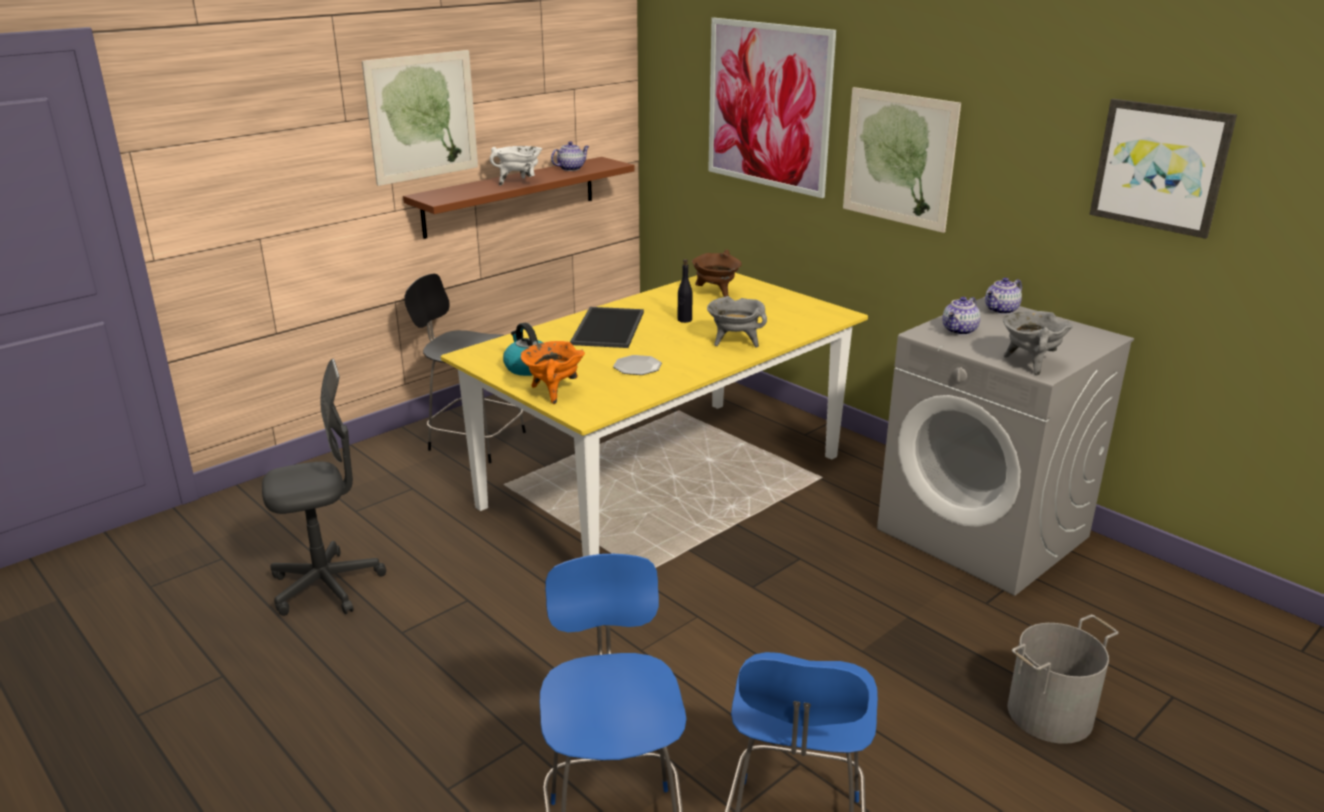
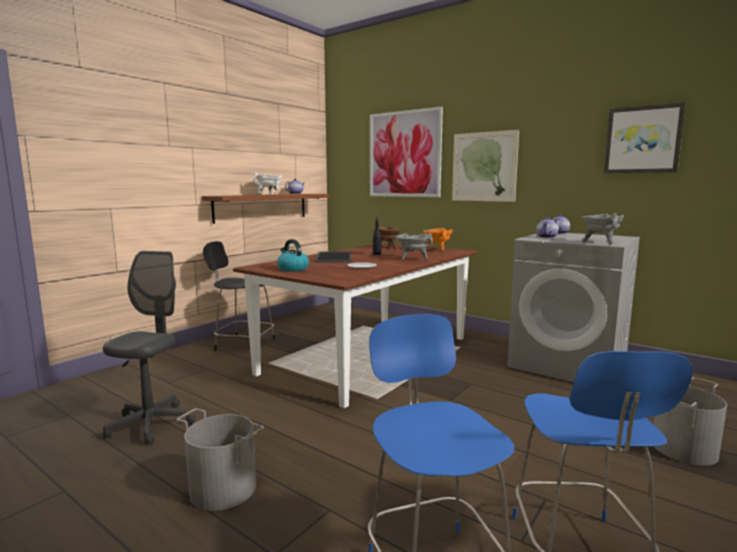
camera: 10 degrees left, 15 degrees down
(326, 586) = (151, 424): grey office chair -> grey office chair turned 45 degrees counterclockwise
(404, 697) = (222, 489): none -> grey bucket
(422, 117) = (214, 152): picture -> none
(553, 392) = (315, 275): orange cooking pot -> orange cooking pot (437, 250)
(664, 482) = (369, 355): yellow dining table -> brown dining table

